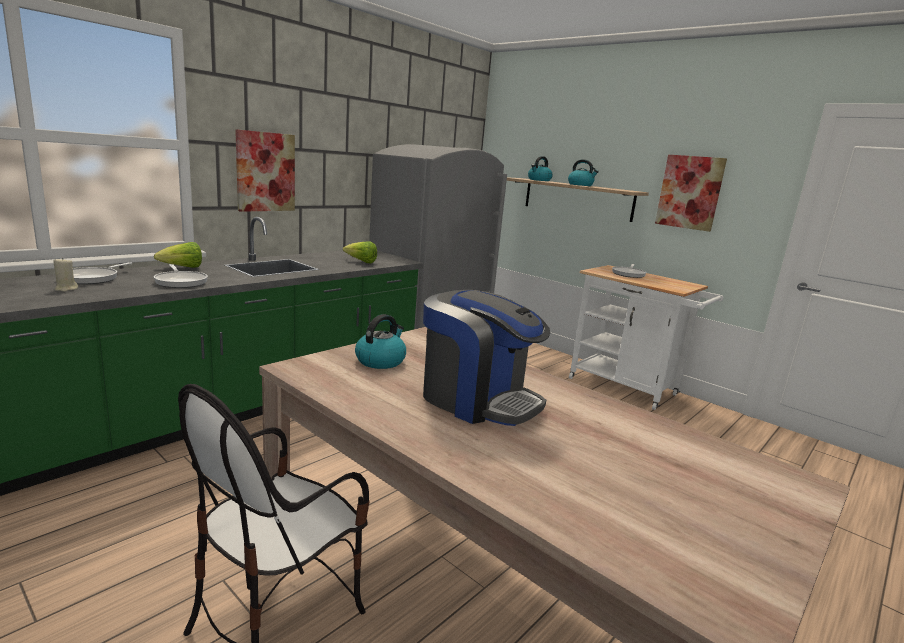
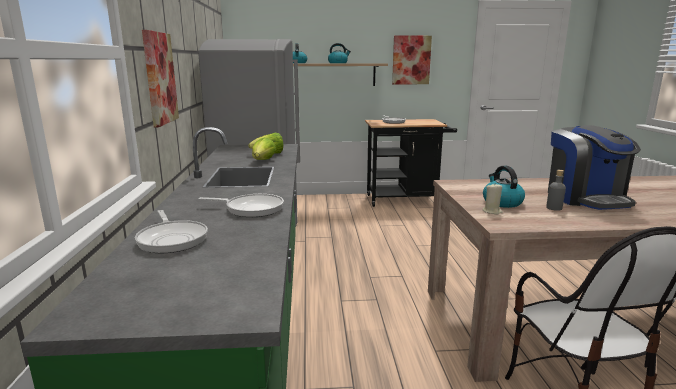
camera: 45 degrees left, 0 degrees up
(66, 289) = (208, 255): beige candle -> beige candle (492, 211)
(182, 268) = (189, 201): lettuce -> lettuce (263, 161)
(398, 385) = (554, 208): none -> grey bottle
(478, 399) = (586, 198): coffee machine -> coffee machine turned 90 degrees clockwise
(629, 388) = (406, 200): white cart -> black cart

